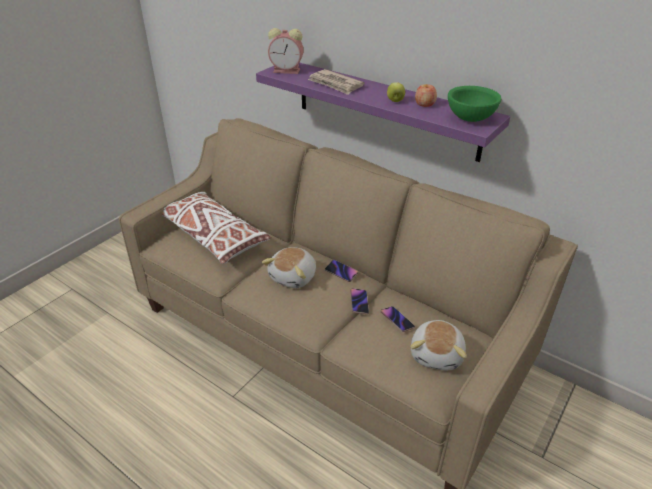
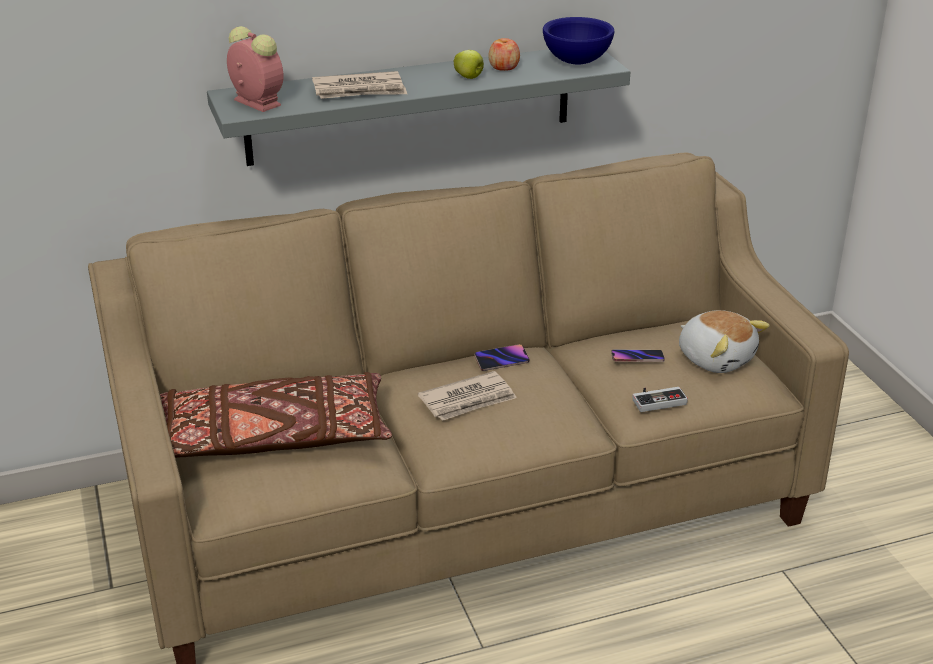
camera: 55 degrees left, 5 degrees down
(213, 236) = (274, 437): white pillow -> brown pillow
(288, 71) = (255, 102): alarm clock -> alarm clock turned 90 degrees counterclockwise
(294, 277) = (468, 400): plush toy -> newspaper
(359, 302) = (573, 373): phone -> none
(364, 346) = (657, 399): none -> game controller
(385, 109) = (410, 104): purple shelf -> grey shelf
(471, 118) = (577, 61): green bowl -> blue bowl

